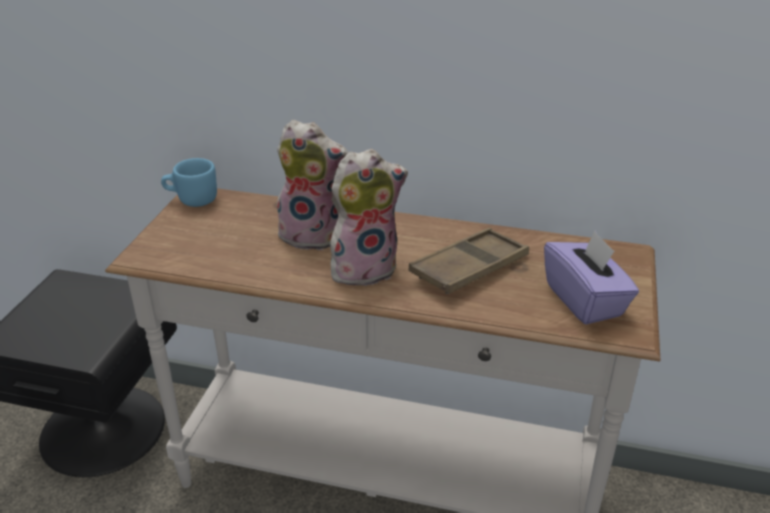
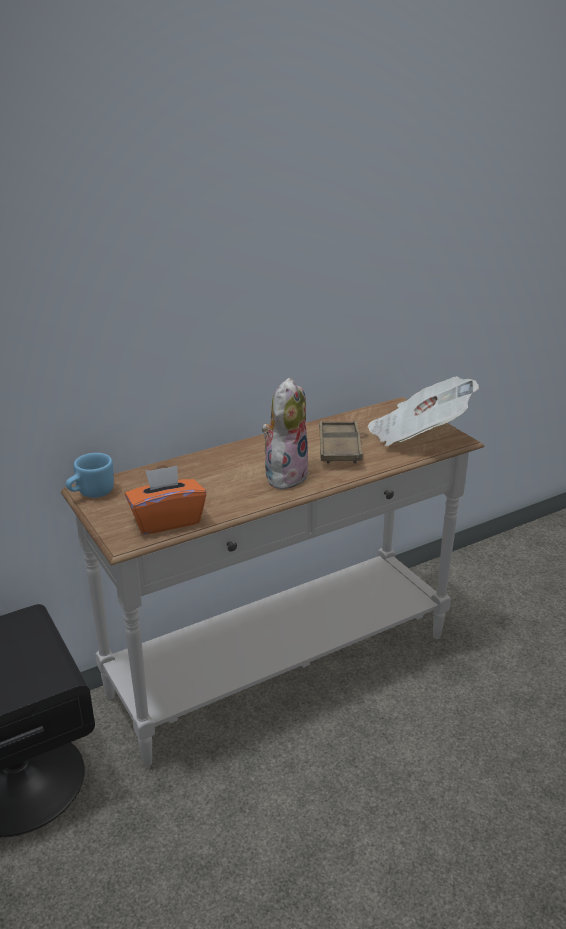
camera: 45 degrees left, 5 degrees down
(196, 256) = (167, 520): none -> orange tissue box
(313, 235) = (220, 473): plush toy -> none
(585, 300) = (418, 435): purple tissue box -> newspaper

